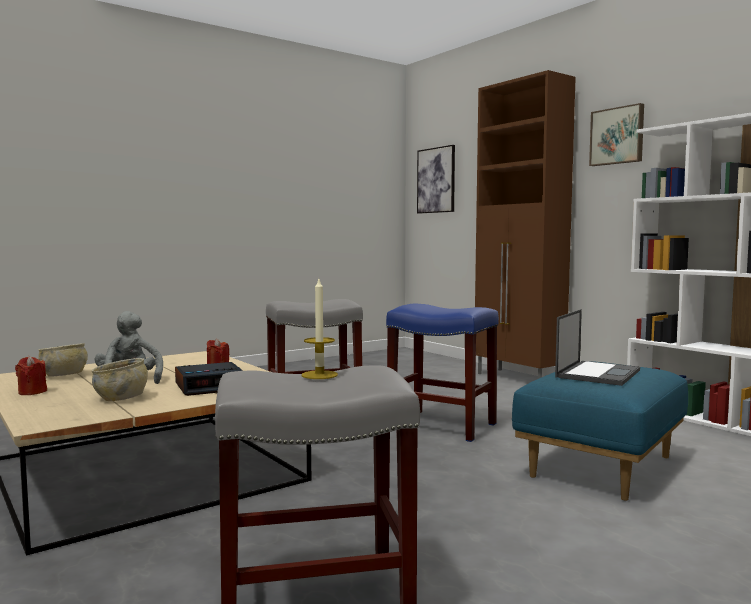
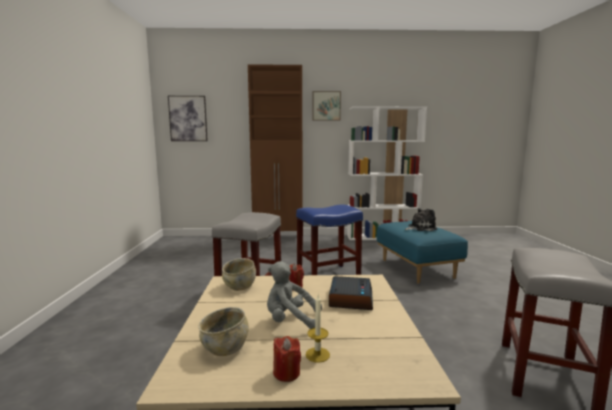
camera: 55 degrees left, 5 degrees up
(121, 398) = (357, 333): beige bowl -> beige bowl (239, 286)
(319, 375) = (553, 260): candle -> candle (317, 354)
(598, 373) = (420, 228): laptop -> plush toy

